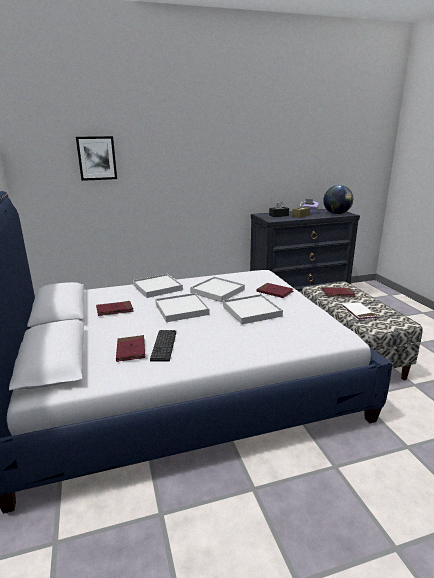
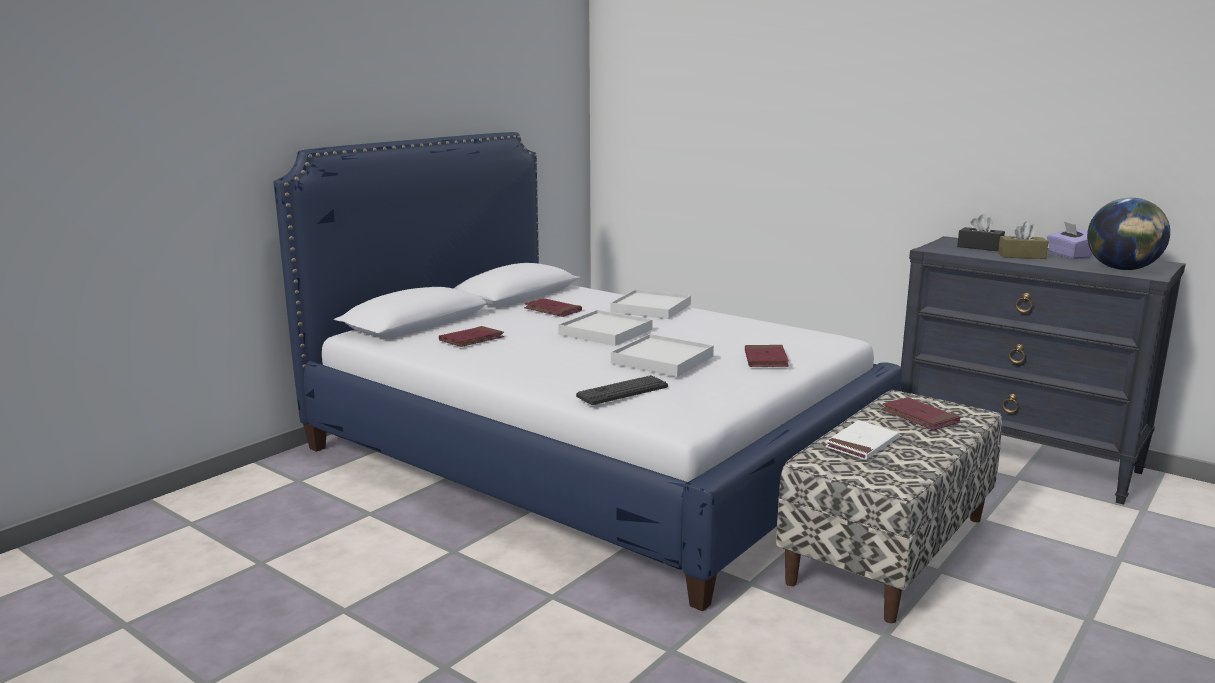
camera: 55 degrees right, 5 degrees down
(97, 158) = (694, 102): picture -> none
(164, 345) = (501, 347): keyboard -> keyboard (622, 391)
(217, 291) = (702, 333): white tray -> none

